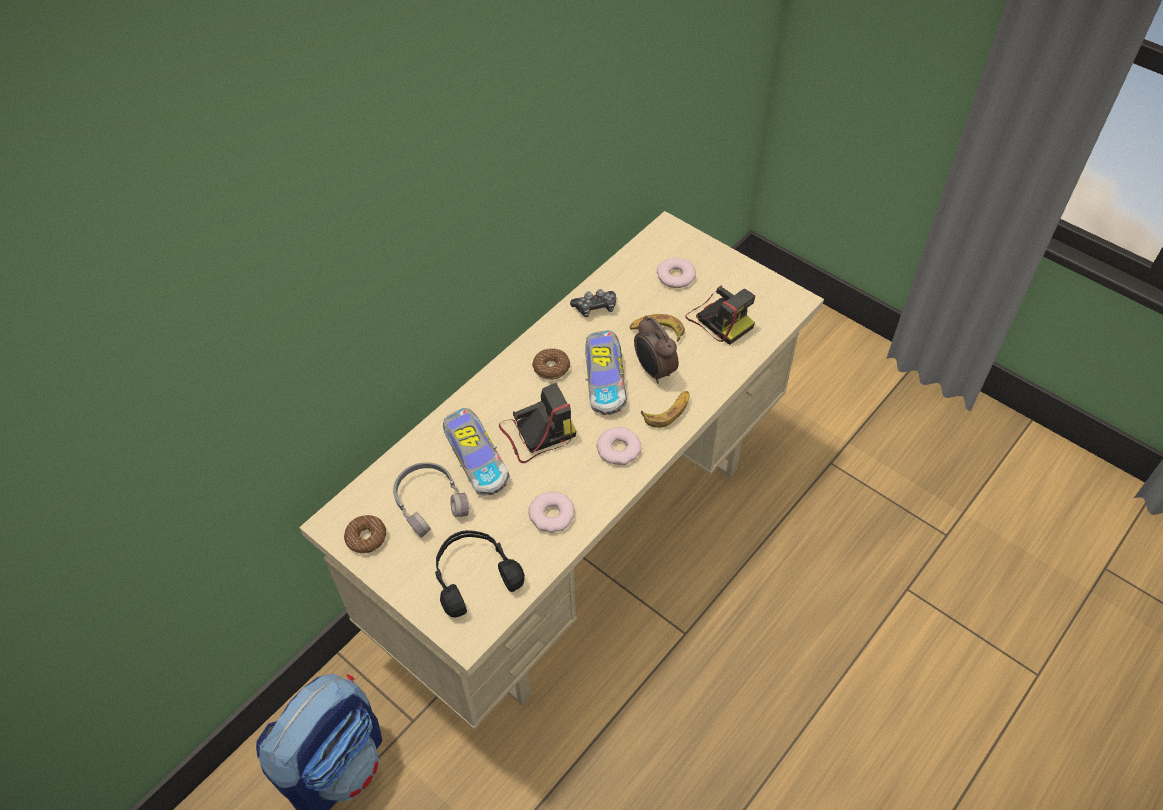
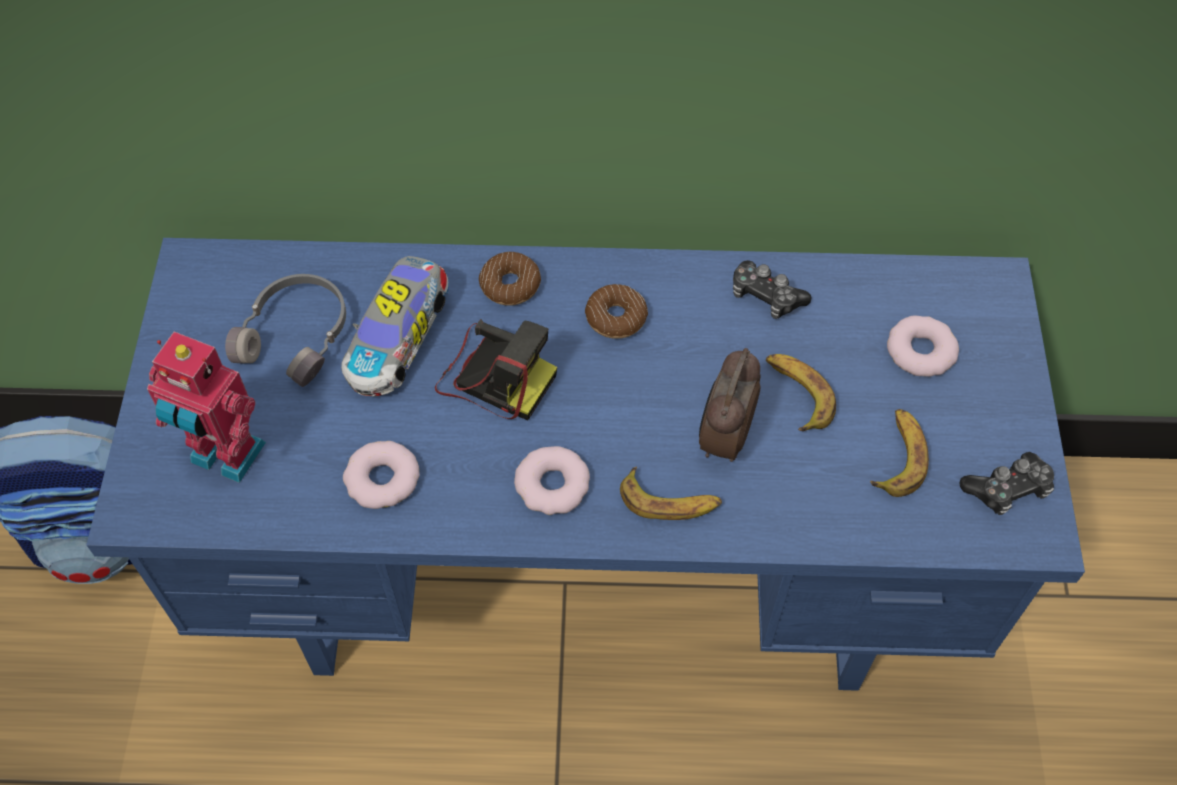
camera: 50 degrees right, 5 degrees up
(366, 537) = (196, 310): donut -> donut (510, 285)
(473, 575) = (225, 457): black headphones -> toy robot
(584, 538) = (592, 578): beige desk -> blue desk
(604, 380) = (652, 391): toy car -> none
(719, 319) = (898, 456): camera -> banana
(767, 295) = (1007, 489): none -> game controller

